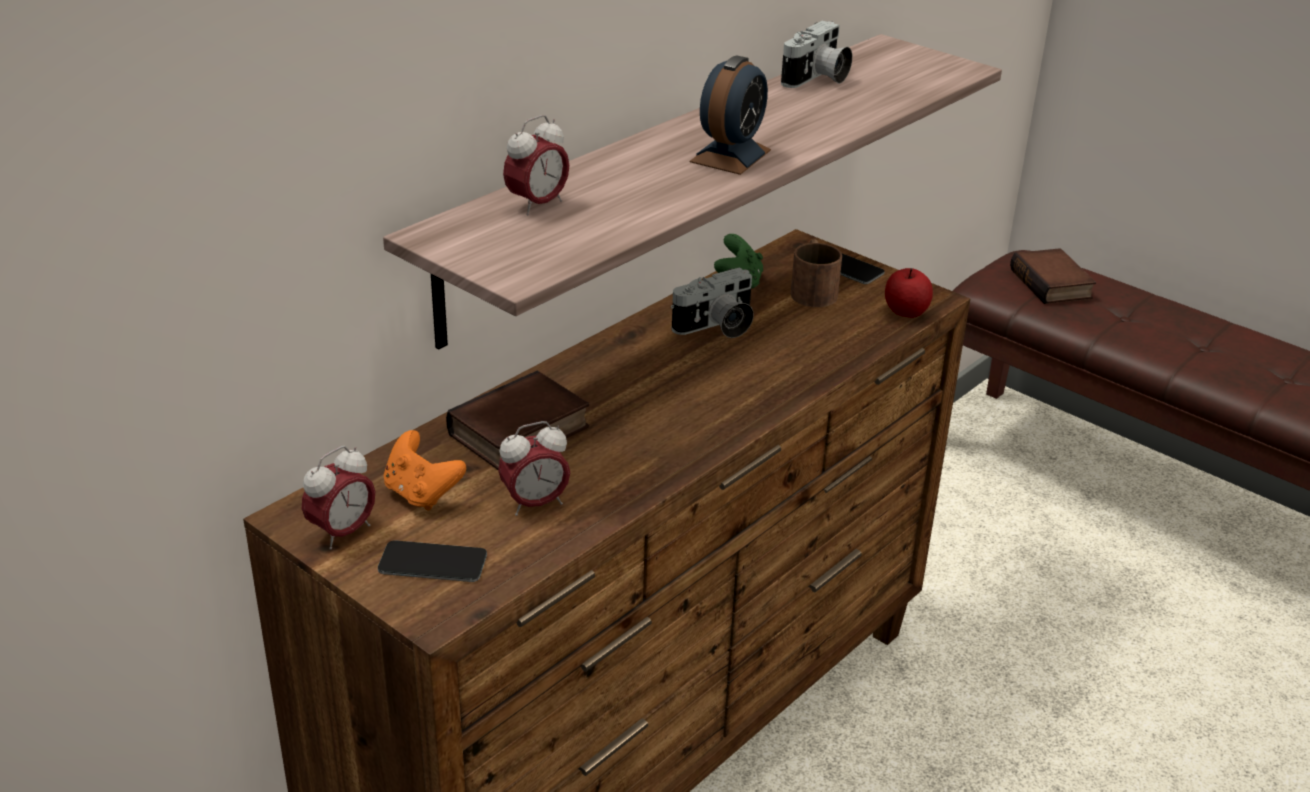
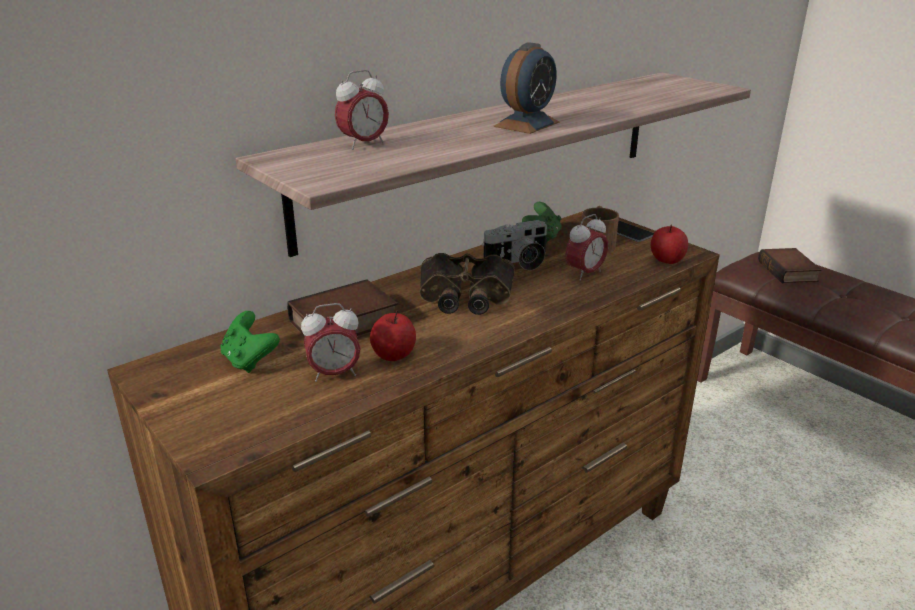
camera: 10 degrees right, 5 degrees down
(342, 533) = (174, 385): alarm clock -> alarm clock (585, 274)
(421, 494) = (249, 361): orange game controller -> green game controller
(432, 562) = (233, 412): phone -> none
(599, 473) = (394, 355): none -> apple
(661, 381) = (465, 295): none -> binoculars
(817, 79) = (608, 90): camera -> none

